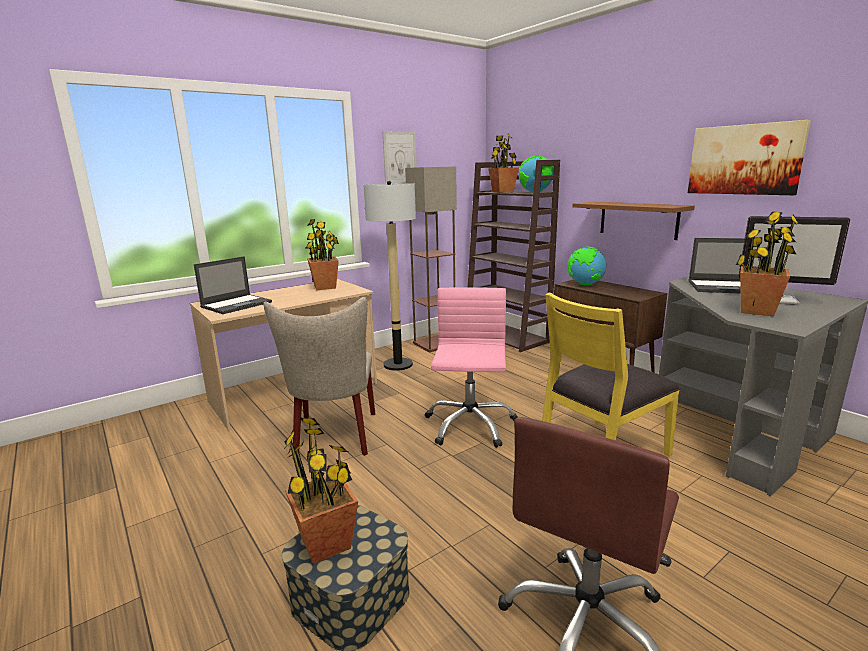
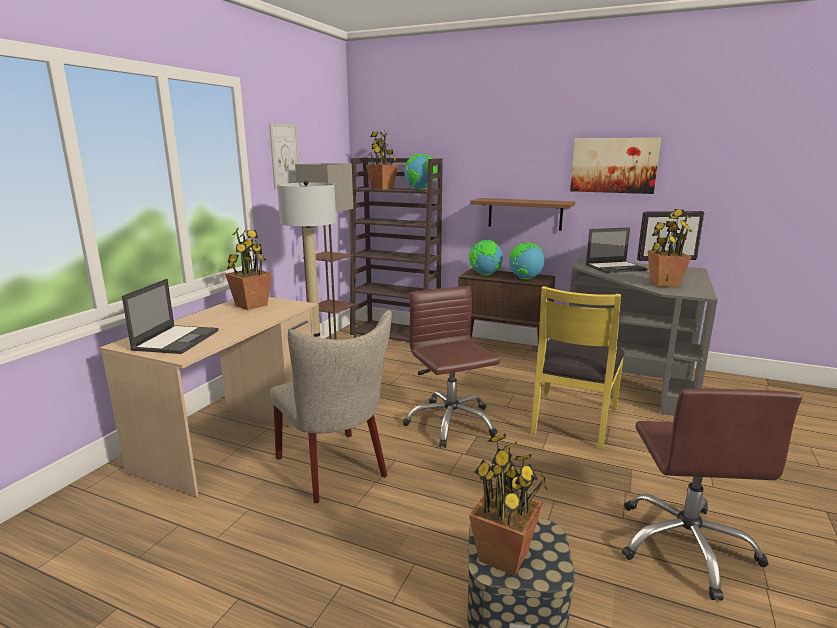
camera: 30 degrees left, 0 degrees up
(469, 425) = (450, 423): pink office chair -> brown office chair
(624, 292) = (525, 278): none -> globe

